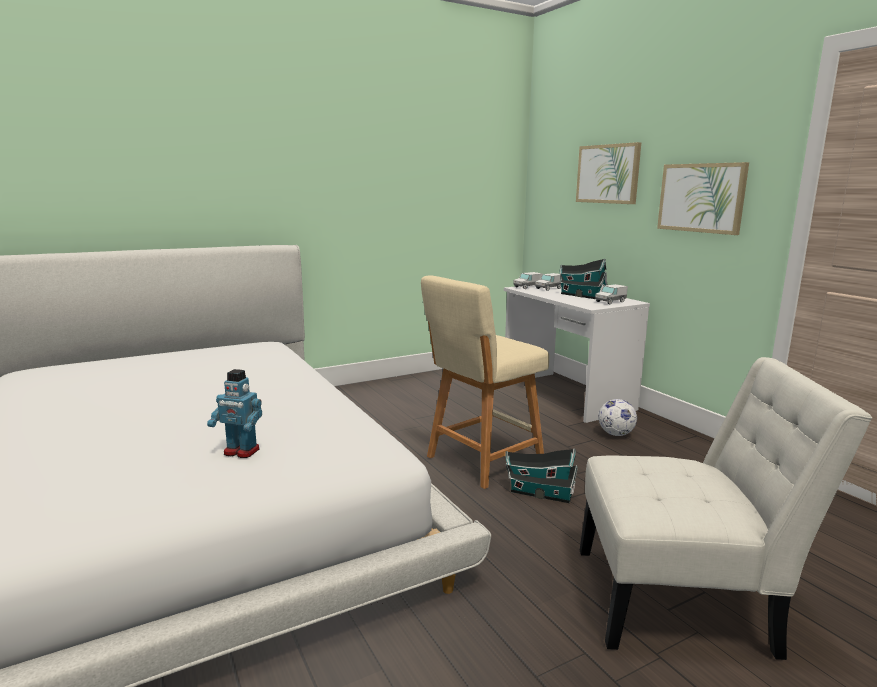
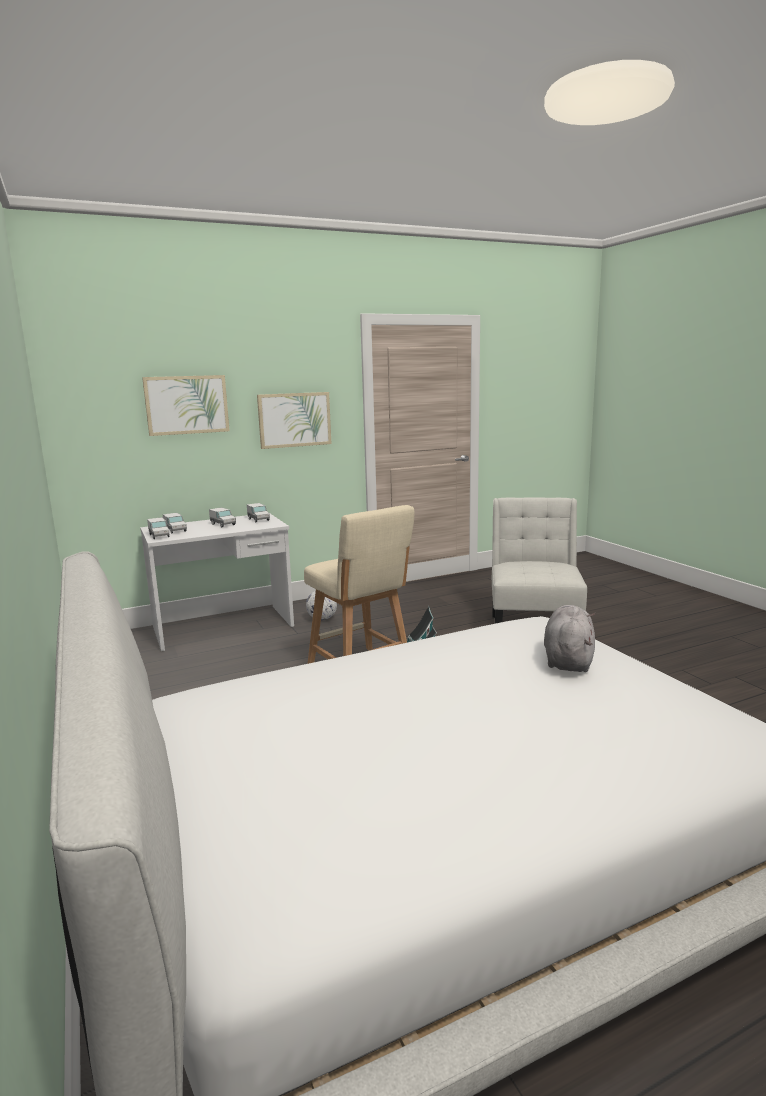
camera: 85 degrees left, 0 degrees up
(241, 452) = (568, 660): toy robot -> grey plush toy
(580, 295) = (223, 524): toy house -> toy truck

